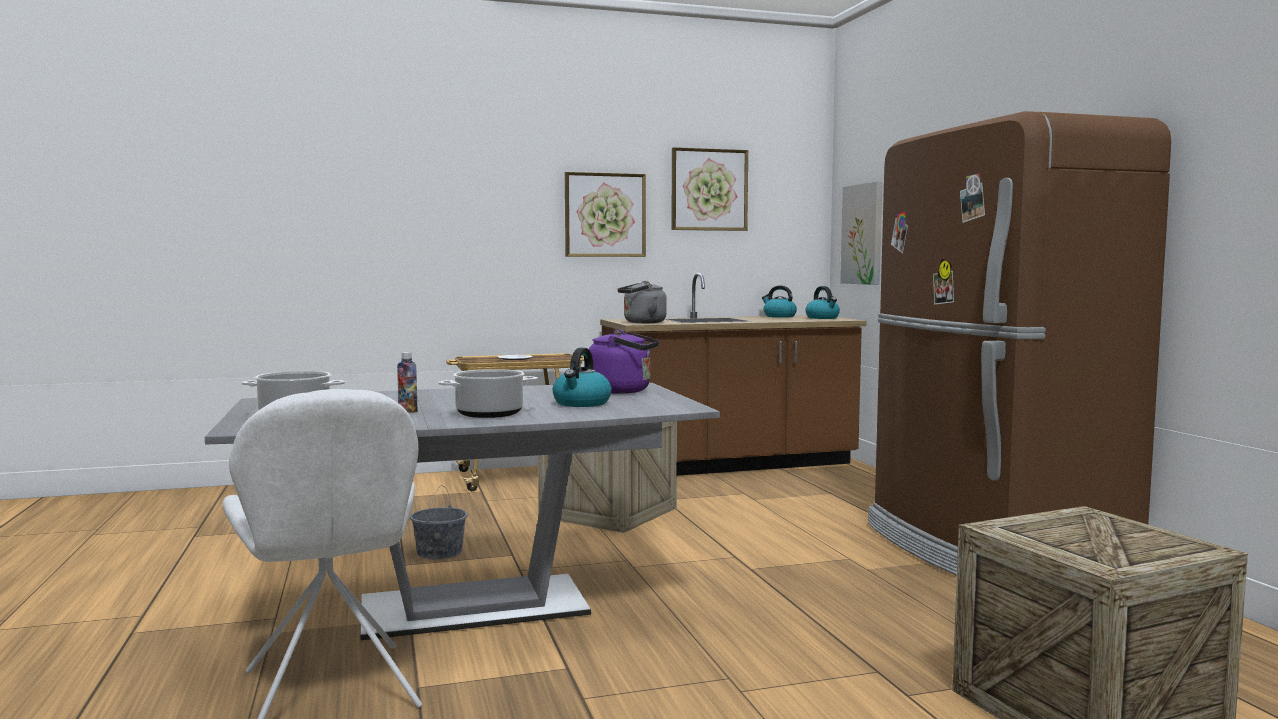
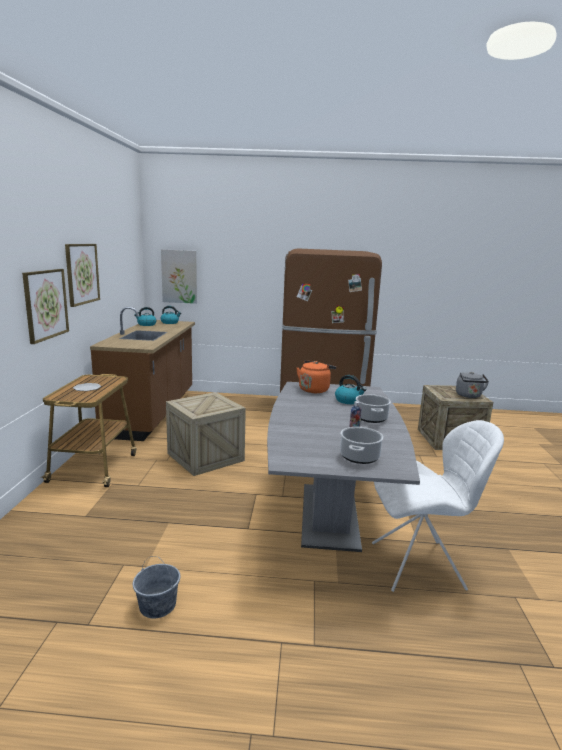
camera: 70 degrees left, 10 degrees up
(440, 553) = (235, 514): grey bucket -> grey bucket (157, 605)
(624, 391) = (314, 389): purple kettle -> orange kettle
(642, 322) = (142, 345): grey kettle -> grey kettle (469, 396)
(709, 190) = (113, 252): picture -> picture (45, 304)

